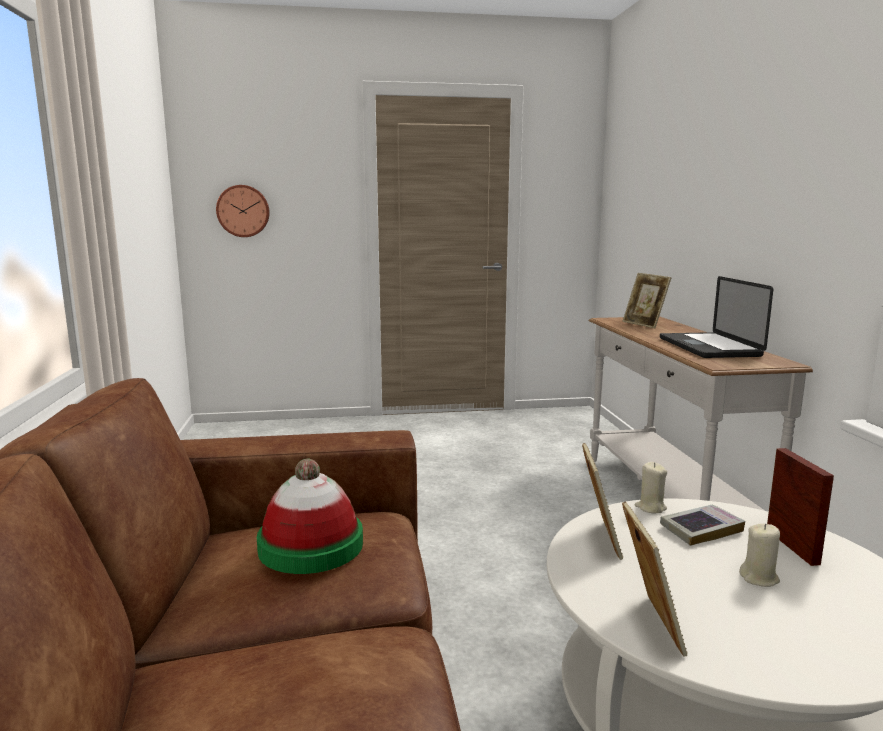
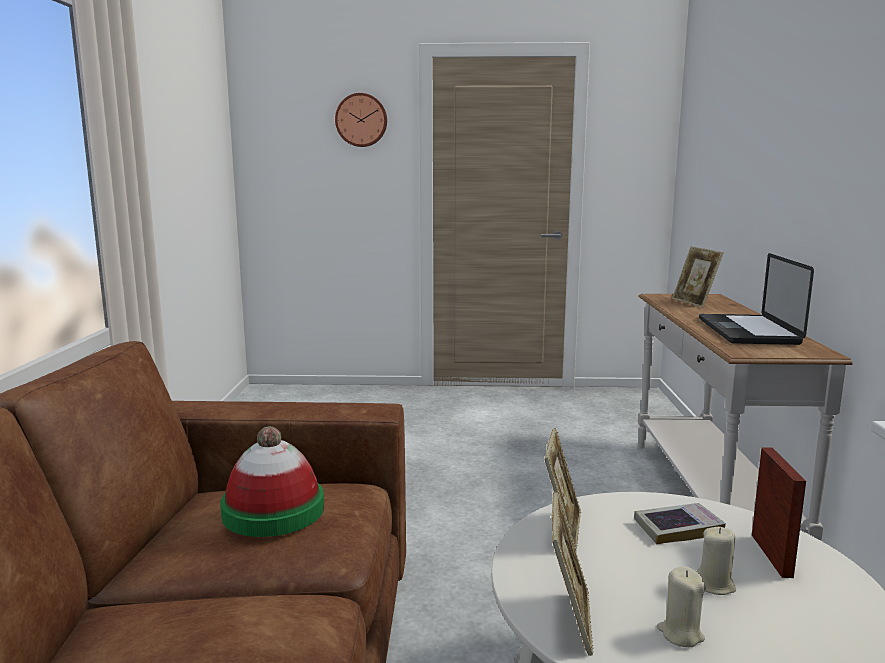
camera: 10 degrees right, 0 degrees up
(243, 211) = (299, 176): wall clock -> wall clock (361, 120)
(650, 507) = (634, 501): beige candle -> beige candle (680, 634)

